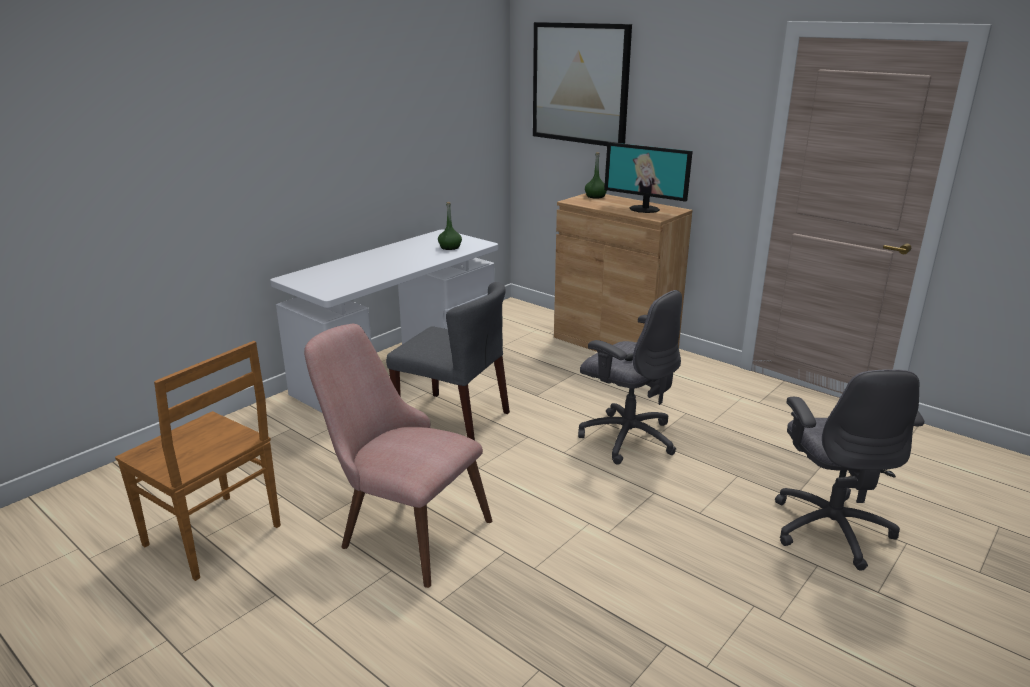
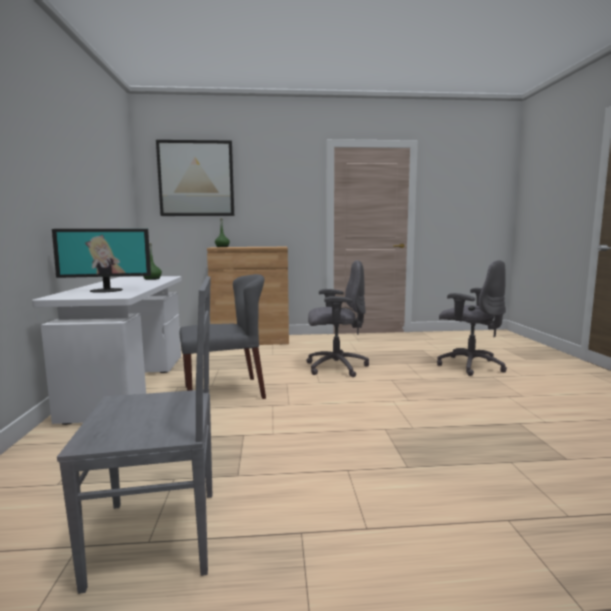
camera: 45 degrees left, 15 degrees down
(215, 537) = (161, 535): brown chair -> grey chair
(401, 528) = (307, 449): pink chair -> none
(644, 209) = (264, 246): monitor -> monitor (106, 290)

